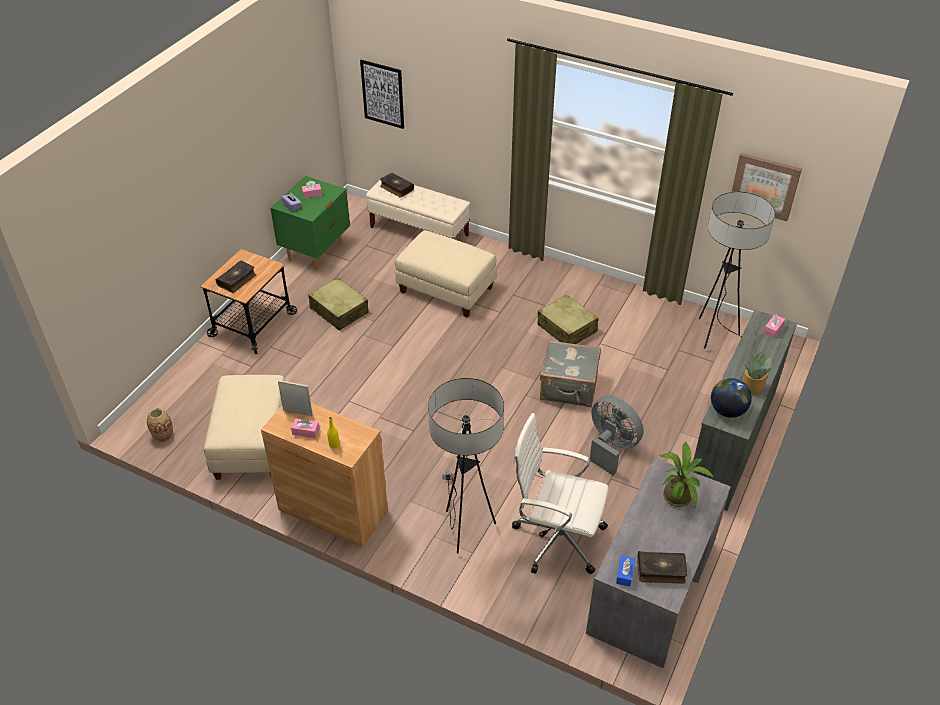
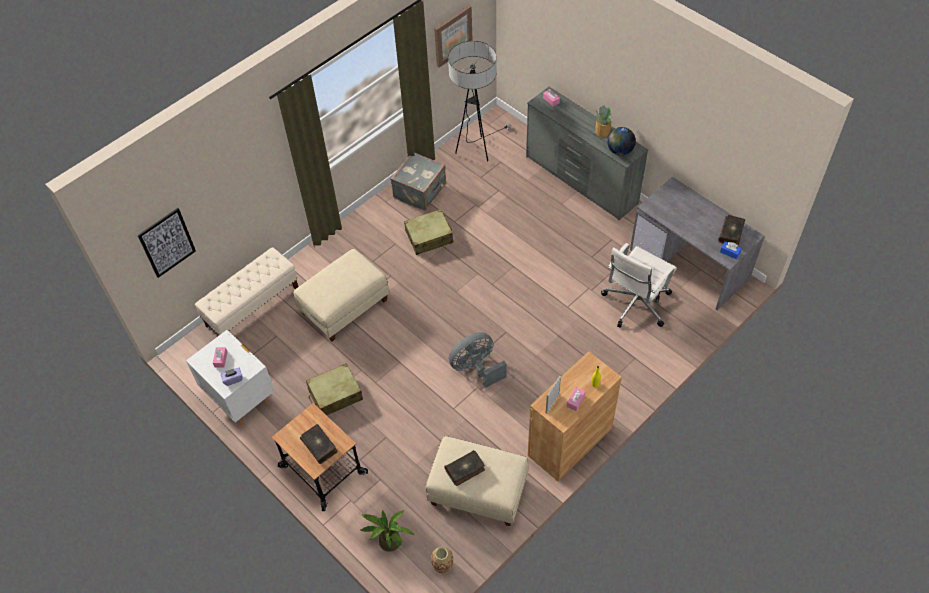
camera: 70 degrees left, 10 degrees up
(316, 252) = (241, 399): green nightstand -> white nightstand
(396, 188) = (223, 297): book -> book (465, 470)
(465, 529) = (612, 357): floor lamp -> none
(568, 388) = (495, 255): grey suitcase -> grey suitcase (420, 191)
(611, 446) = (562, 247): grey fan -> grey fan (476, 368)
(678, 494) = (672, 204): potted plant -> potted plant (388, 539)

